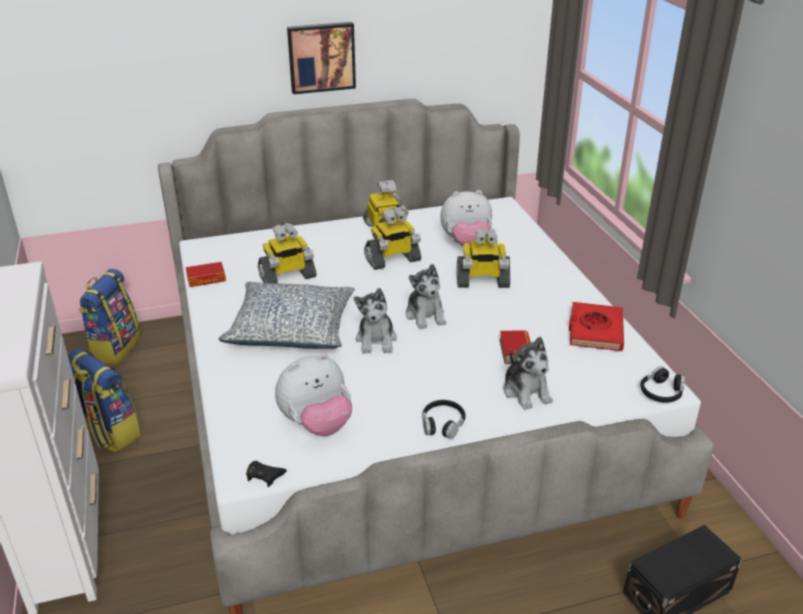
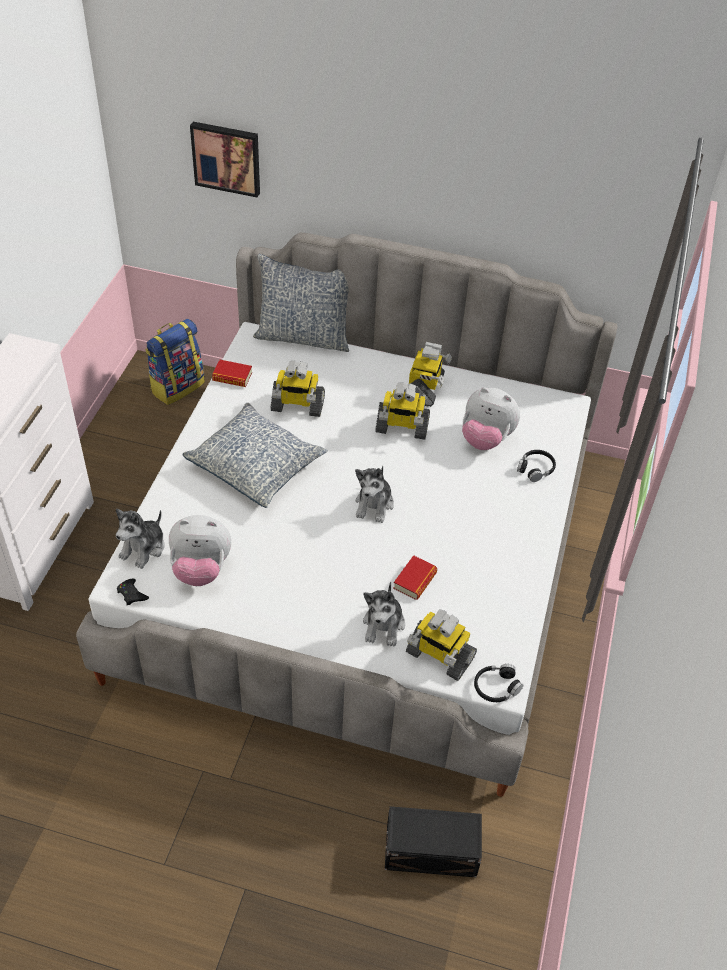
camera: 30 degrees right, 15 degrees up
(108, 432) = (121, 471): backpack -> none
(246, 233) = (303, 337): none -> pillow
(321, 57) = (416, 197): picture -> picture (227, 157)
(376, 340) = (312, 510): plush toy -> plush toy (143, 548)
(442, 424) = (291, 619): black headphones -> black headphones (535, 469)
(482, 281) = (458, 491): toy robot -> toy robot (439, 656)
(595, 331) = (505, 595): red book -> none

